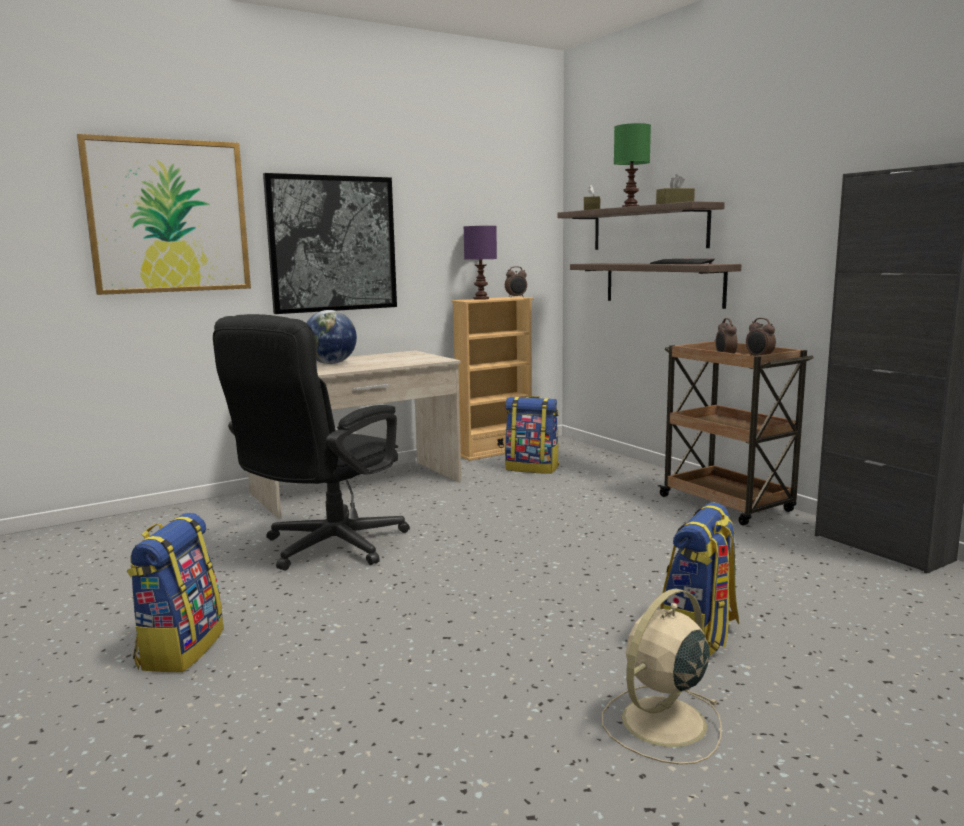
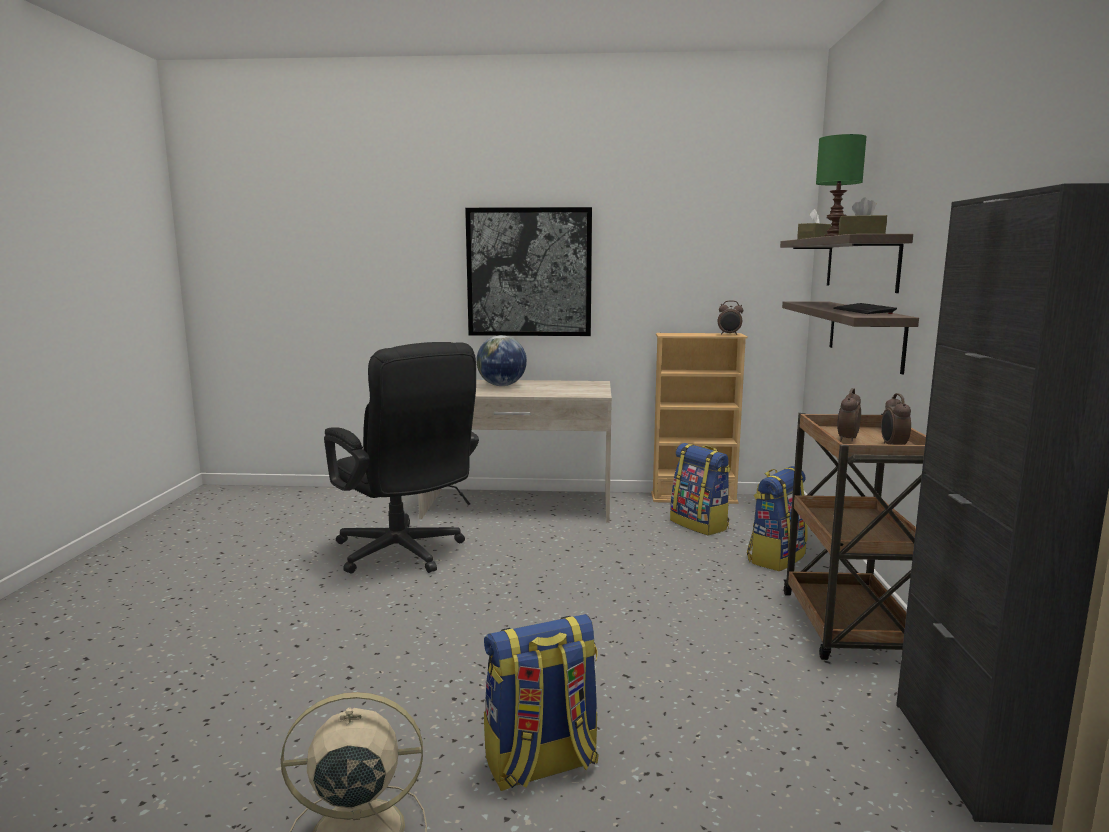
camera: 35 degrees right, 0 degrees up
(168, 216) = (385, 247): picture -> none
(180, 648) = (200, 604): backpack -> backpack (775, 558)
(324, 549) = (404, 555): black office chair -> black office chair turned 105 degrees counterclockwise
(481, 299) = (685, 334): purple table lamp -> none

